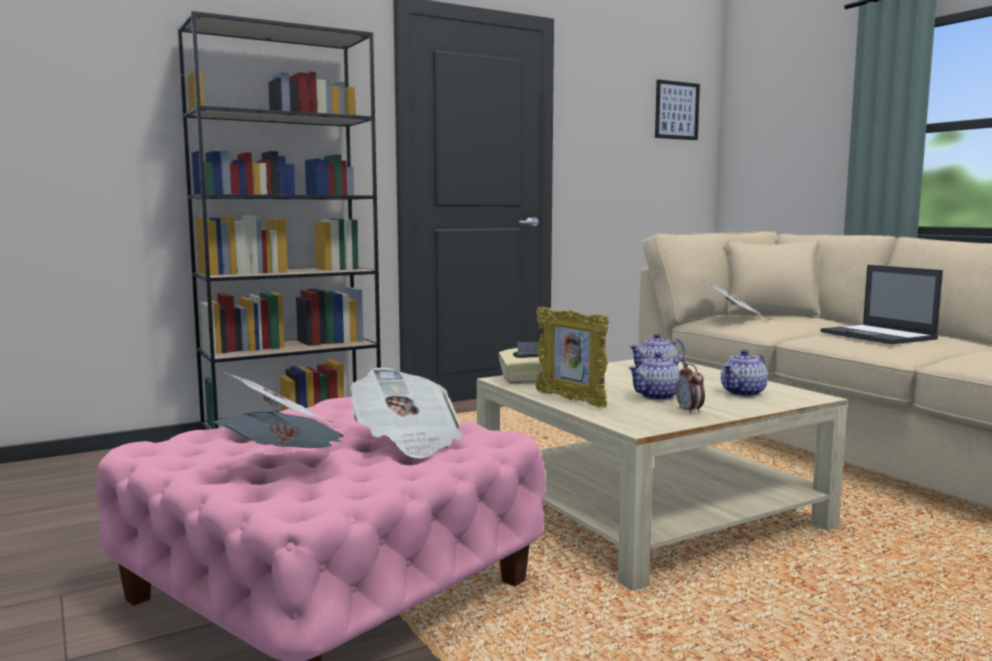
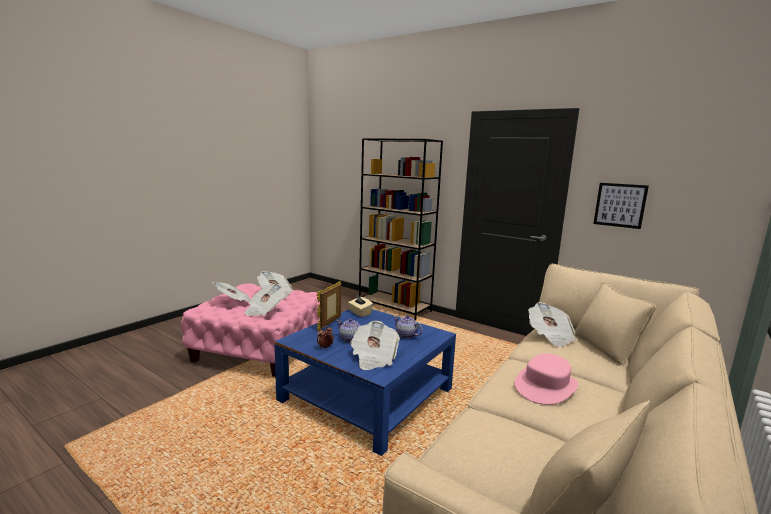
camera: 65 degrees right, 5 degrees up
(647, 510) = (367, 394): beige coffee table -> blue coffee table
(676, 110) = (708, 167): picture -> picture (620, 205)
(743, 393) = (374, 358): teapot -> newspaper
(879, 335) = (546, 386): laptop -> pink hat

